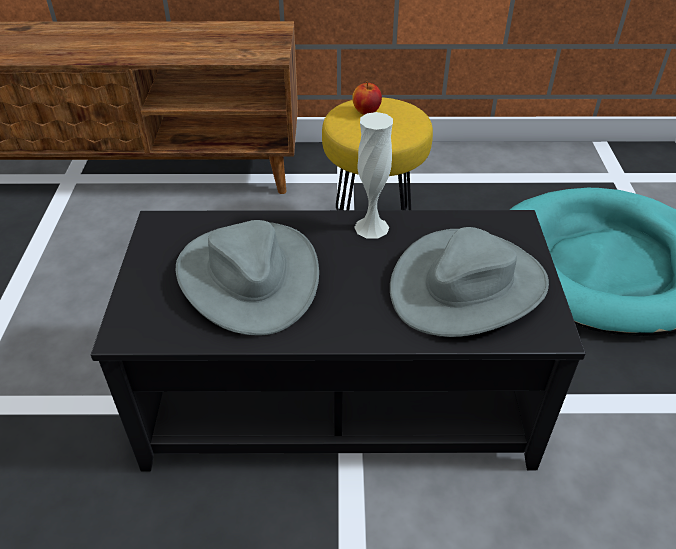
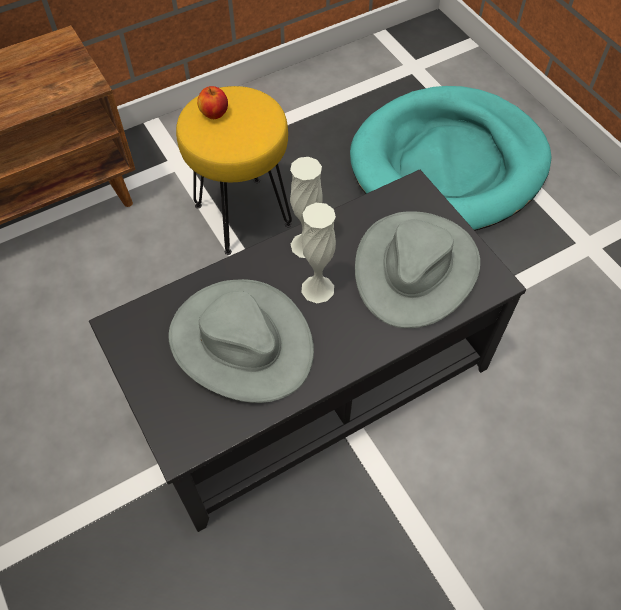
camera: 30 degrees left, 15 degrees up
(354, 264) = (317, 289): none -> white vase

